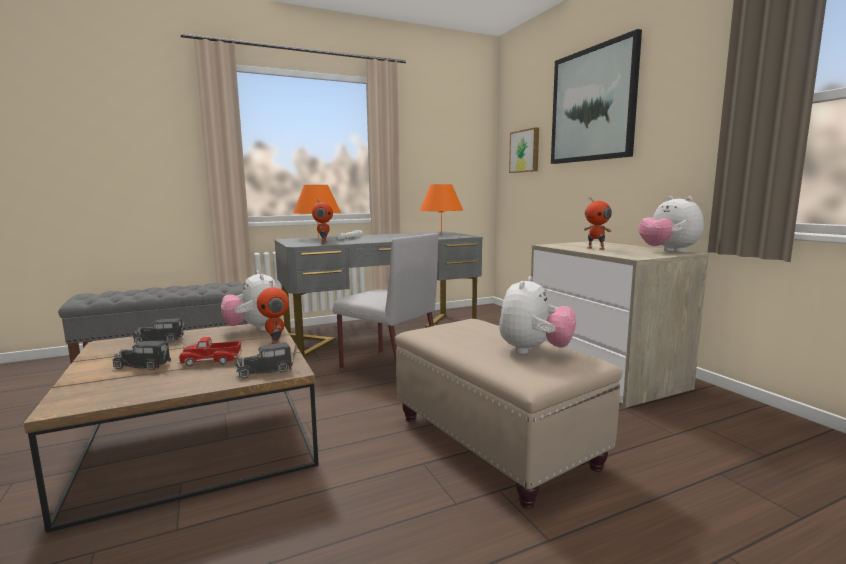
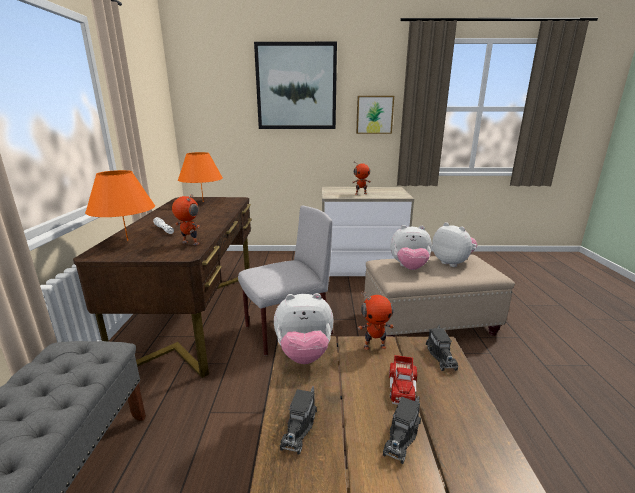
camera: 65 degrees left, 10 degrees up
(382, 333) = (196, 314): grey desk -> brown desk
(525, 151) = (220, 115): picture -> picture (374, 115)
(668, 251) = (388, 188): plush toy -> plush toy (409, 268)

